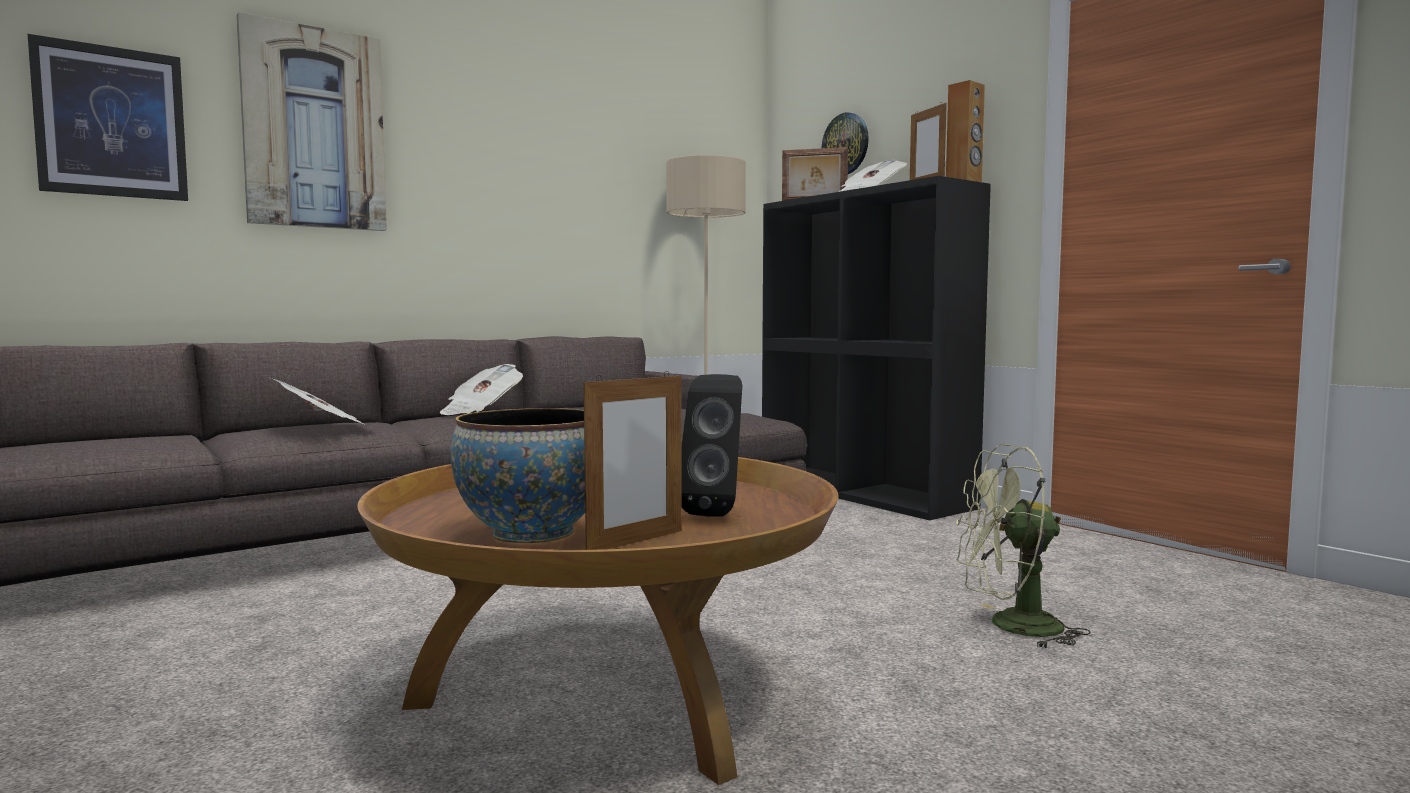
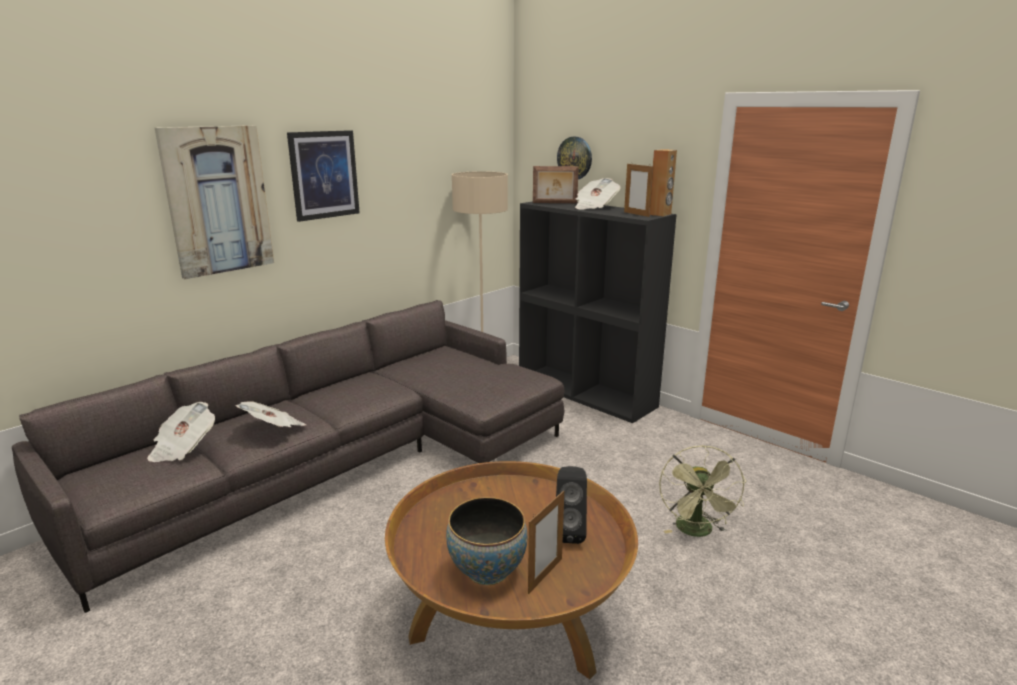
camera: 10 degrees left, 15 degrees up
(111, 122) = (81, 228): picture -> picture (324, 175)
(481, 411) = (357, 385): newspaper -> newspaper (183, 448)
(1011, 627) = (697, 532): green fan -> green fan turned 75 degrees counterclockwise

